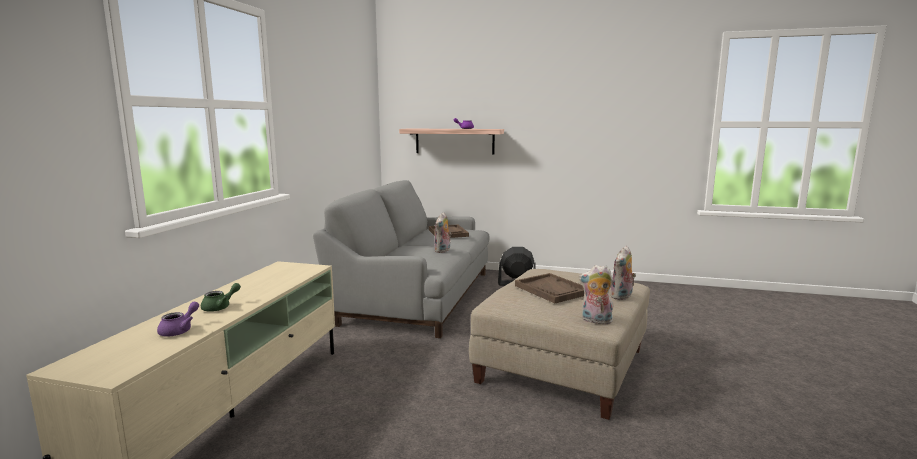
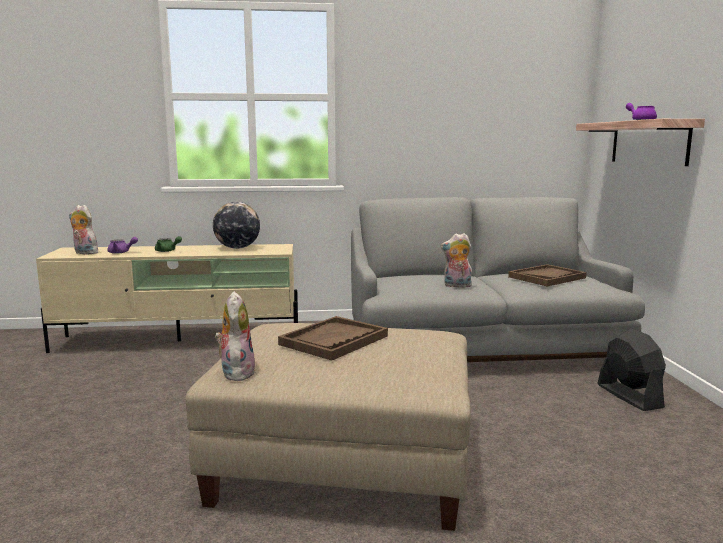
camera: 70 degrees right, 0 degrees up
(263, 279) = (237, 248): none -> globe
(622, 297) = (351, 384): plush toy -> plush toy (84, 253)

